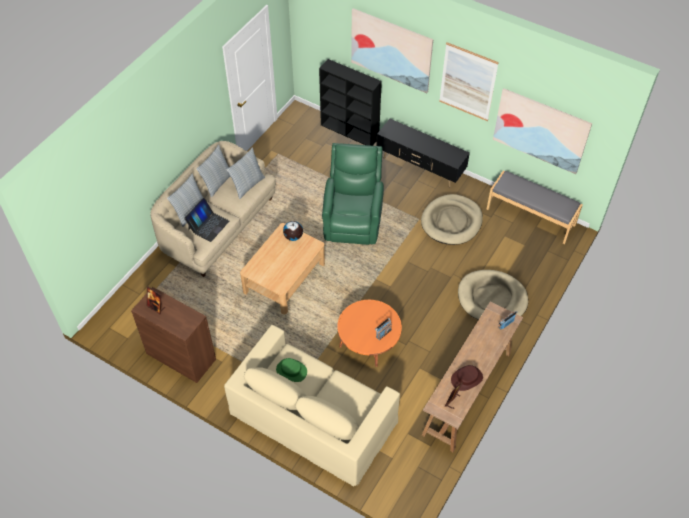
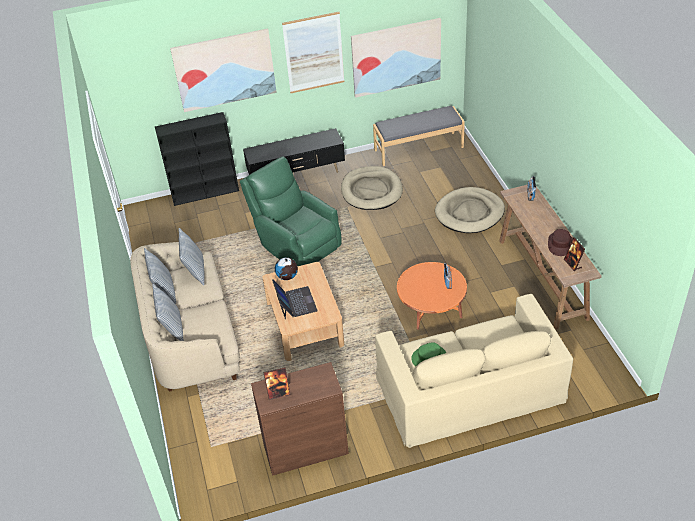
camera: 45 degrees left, 10 degrees down
(208, 225) = (205, 323): laptop -> laptop (295, 303)

